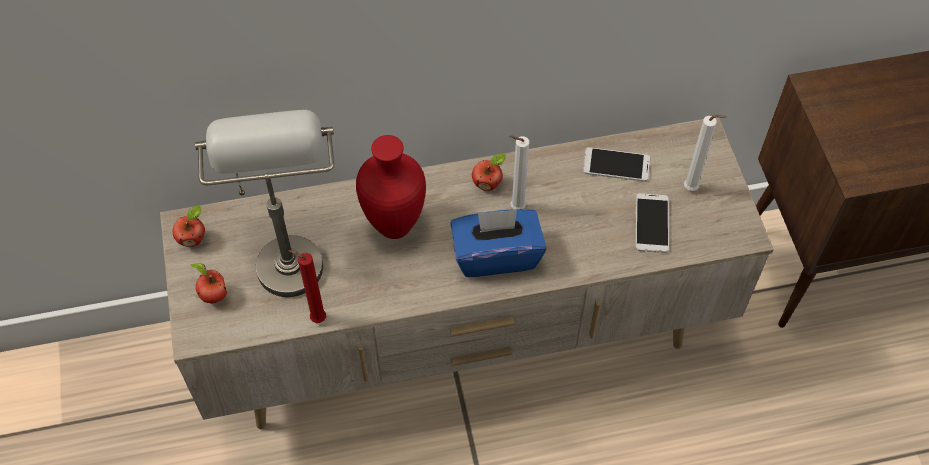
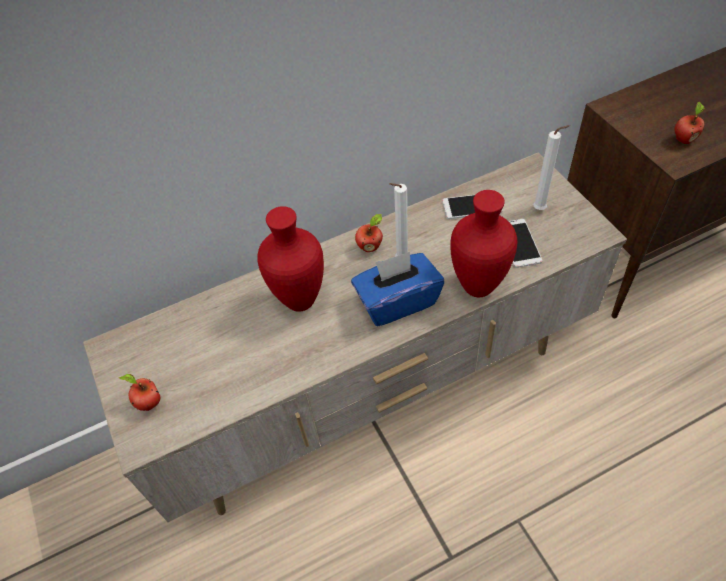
camera: 10 degrees left, 5 degrees down
(193, 239) = (119, 357): apple -> apple (683, 139)
(286, 248) = (207, 343): grey table lamp -> none
(315, 318) = (251, 398): red candle -> none
(586, 262) = (476, 288): none -> red vase

